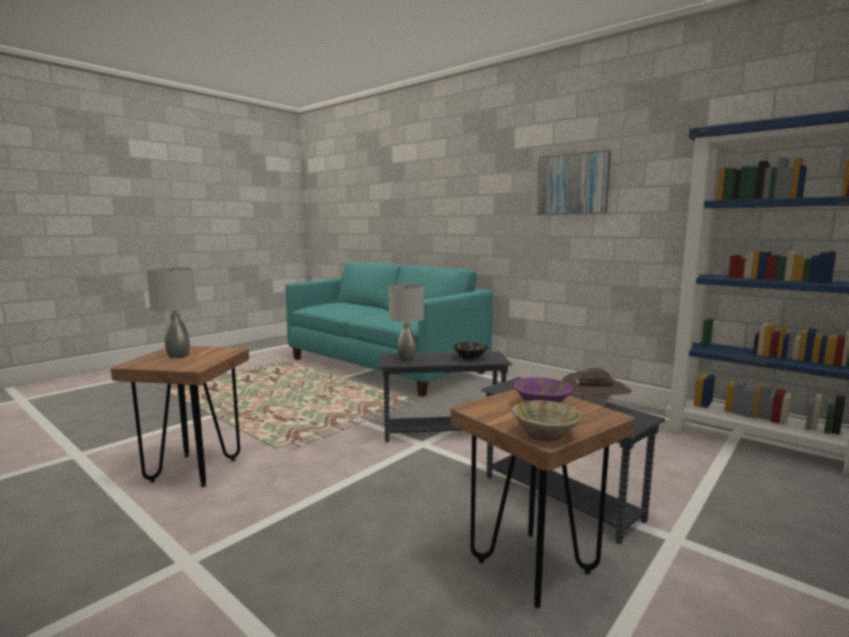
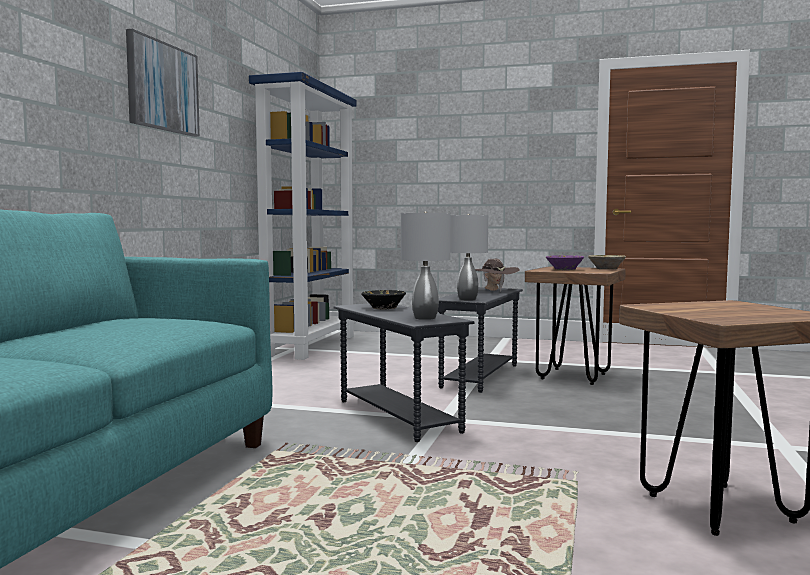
camera: 115 degrees left, 5 degrees down
(179, 356) = (735, 311): grey table lamp -> grey table lamp (467, 299)

